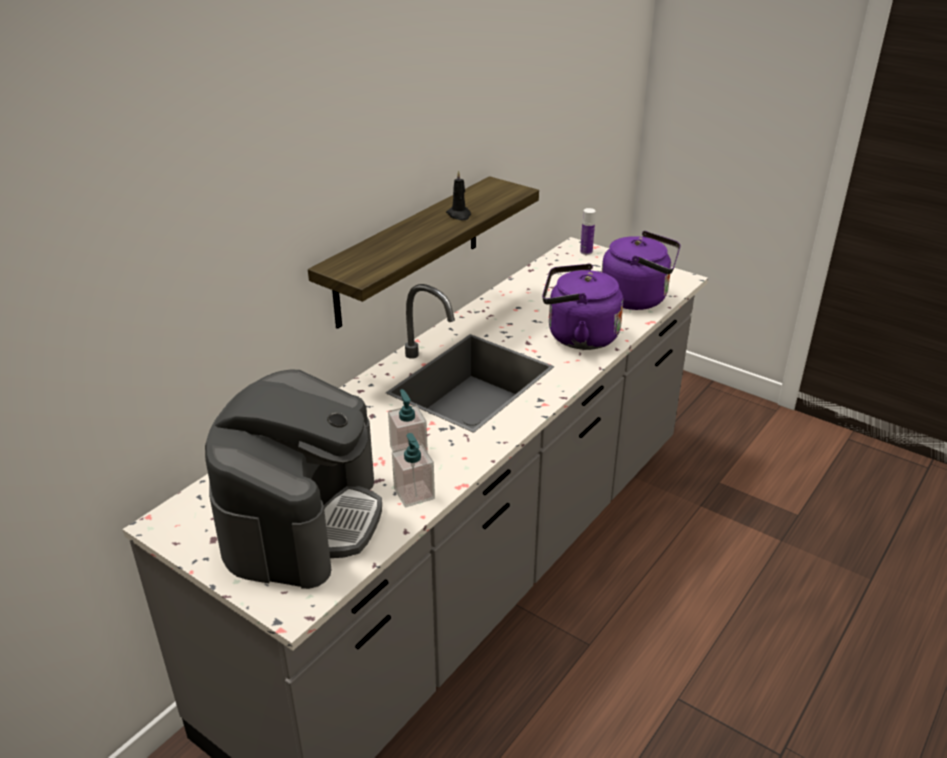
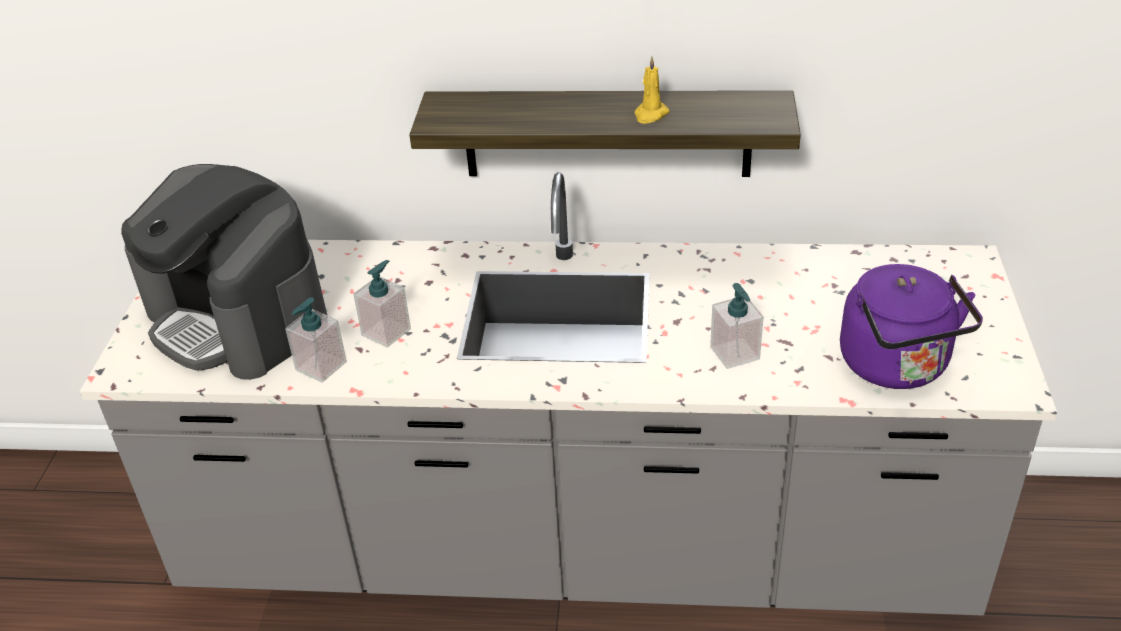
camera: 60 degrees right, 5 degrees up
(302, 519) = (238, 319): coffee machine -> coffee machine turned 60 degrees clockwise
(459, 215) = (650, 115): black candle -> yellow candle
(577, 336) = (735, 353): purple kettle -> soap dispenser
(586, 252) = (969, 274): bottle -> none

